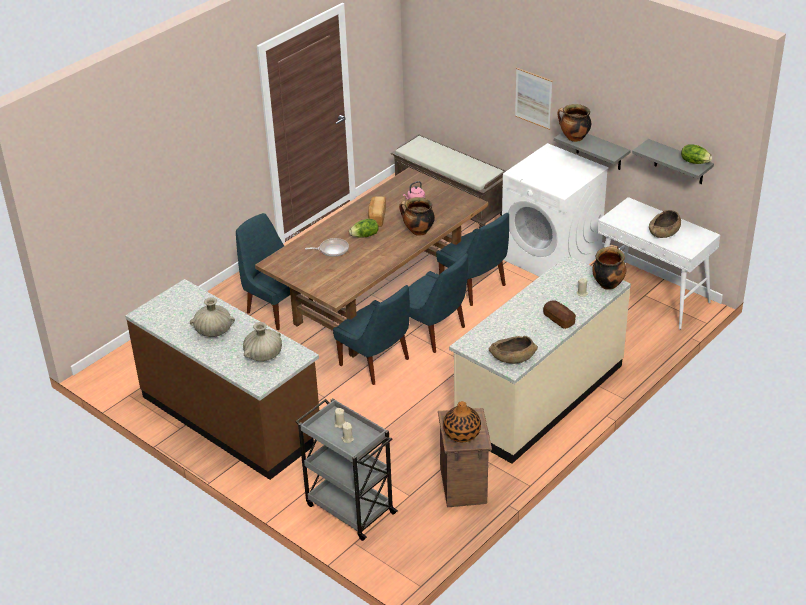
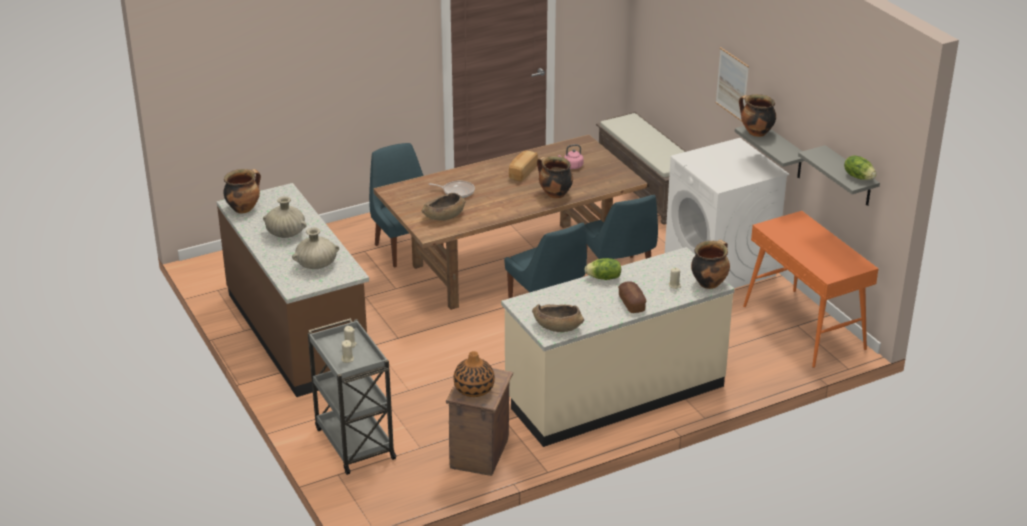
camera: 20 degrees right, 5 degrees down
(157, 316) = (244, 208): none -> cooking pot
(365, 236) = (498, 186): lettuce -> lettuce (604, 278)
(376, 363) = (469, 320): blue chair -> none
(651, 296) = (804, 328): white console table -> orange console table
(664, 232) = (816, 252): brown bowl -> brown bowl (443, 216)

